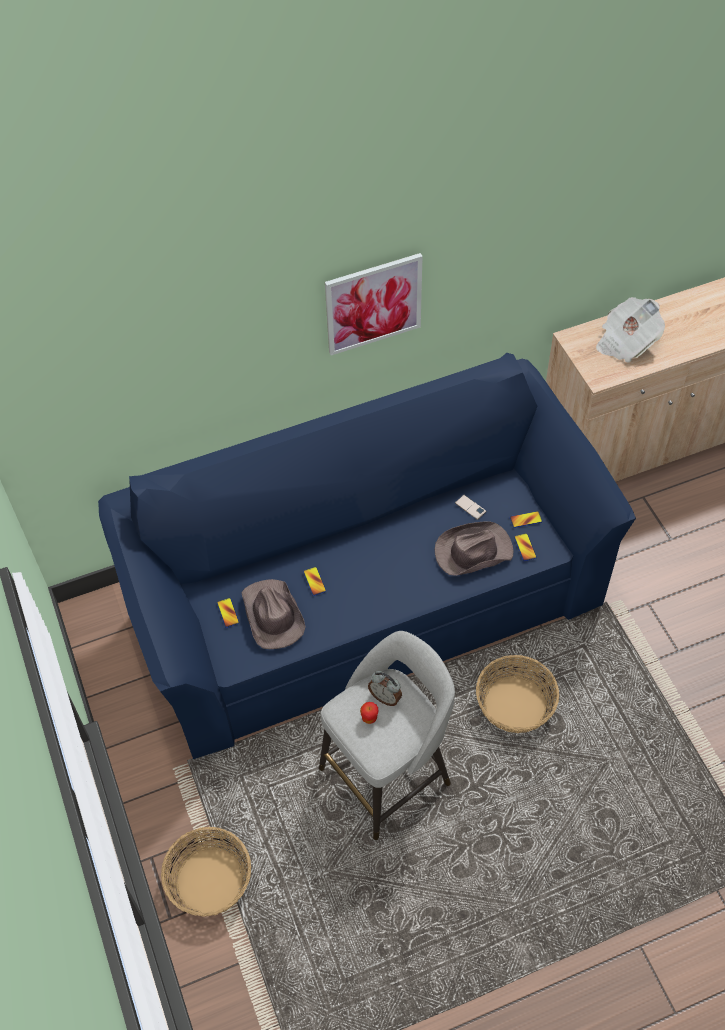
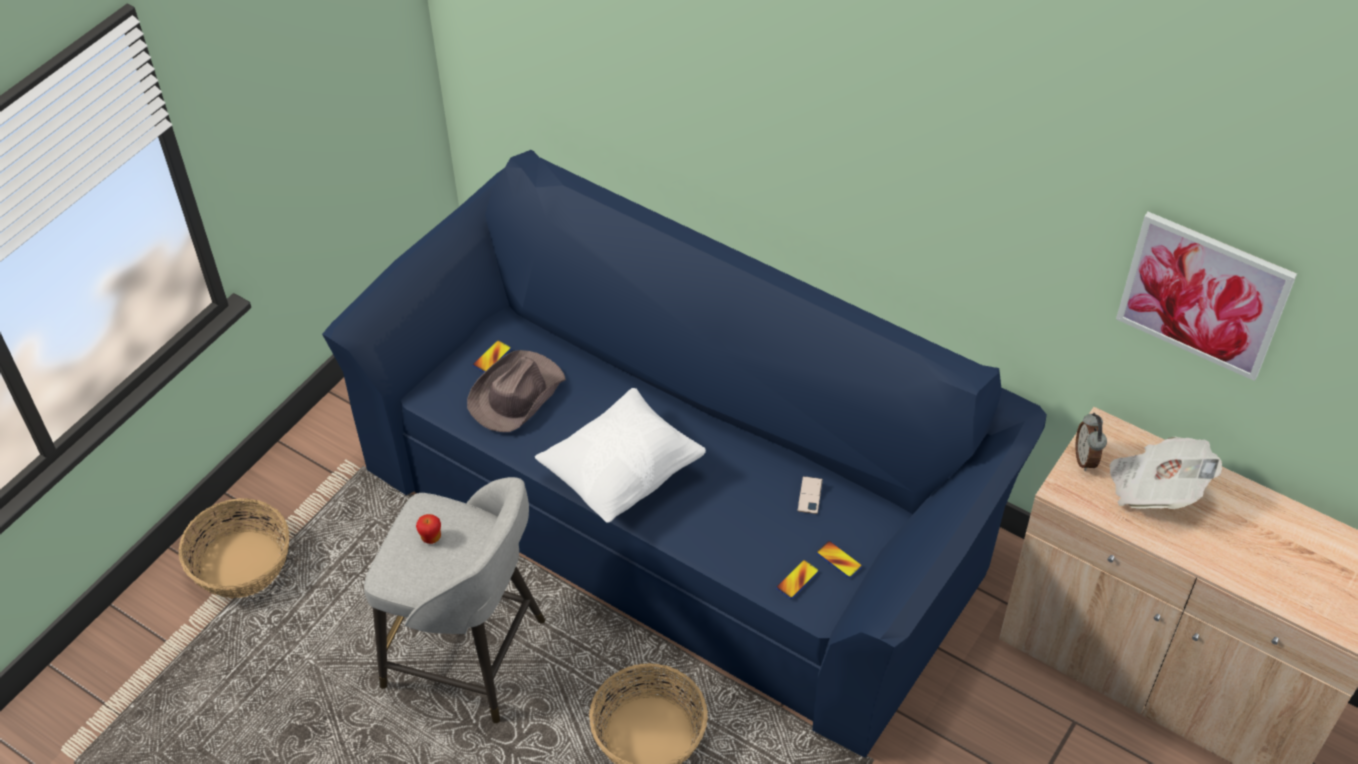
camera: 55 degrees right, 5 degrees down
(314, 581) = (587, 406): phone -> none
(373, 303) = (854, 162): picture -> picture (1203, 295)
(383, 591) = (623, 474): none -> white pillow
(385, 697) = (467, 538): alarm clock -> alarm clock (1086, 459)
(472, 551) = (746, 529): brown hat -> none

